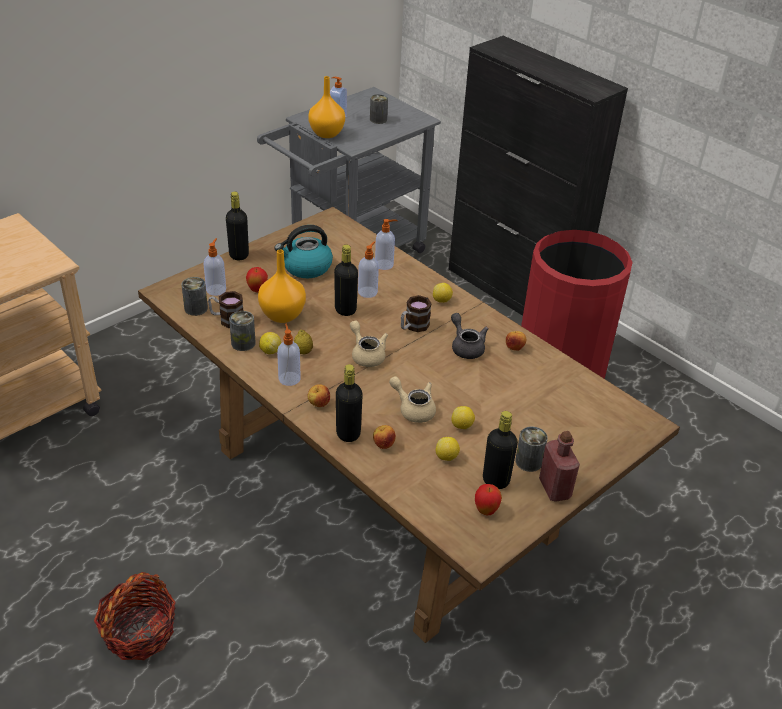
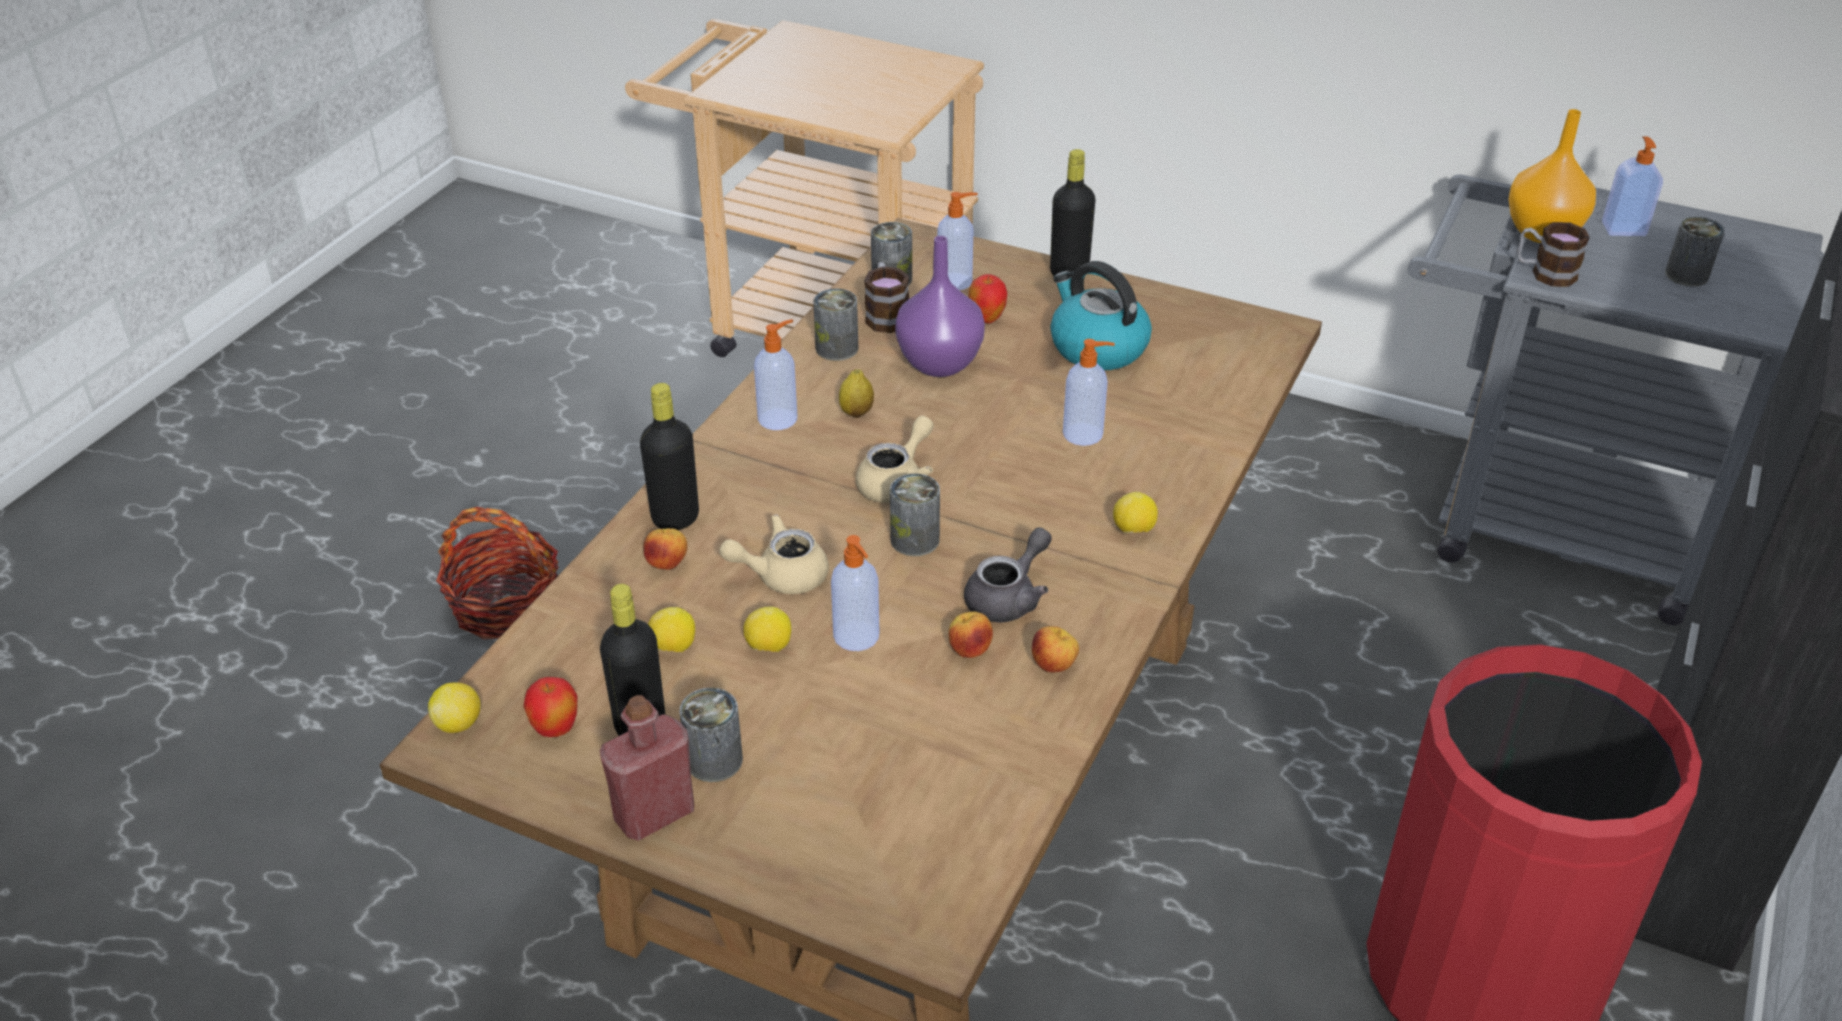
camera: 70 degrees right, 0 degrees up
(270, 351) = (835, 379): lemon -> lemon (459, 724)
(282, 316) = (938, 364): orange vase -> purple vase
(318, 404) = (731, 466): apple -> apple (969, 651)
(345, 310) = (1008, 424): black bottle -> none
(385, 264) = (1188, 431): soap dispenser -> soap dispenser (857, 637)
(412, 361) = (915, 540): none -> can
(413, 326) = (1021, 515): mug -> mug (1544, 273)
(413, 409) = (781, 575): beige teapot -> beige teapot turned 120 degrees counterclockwise

